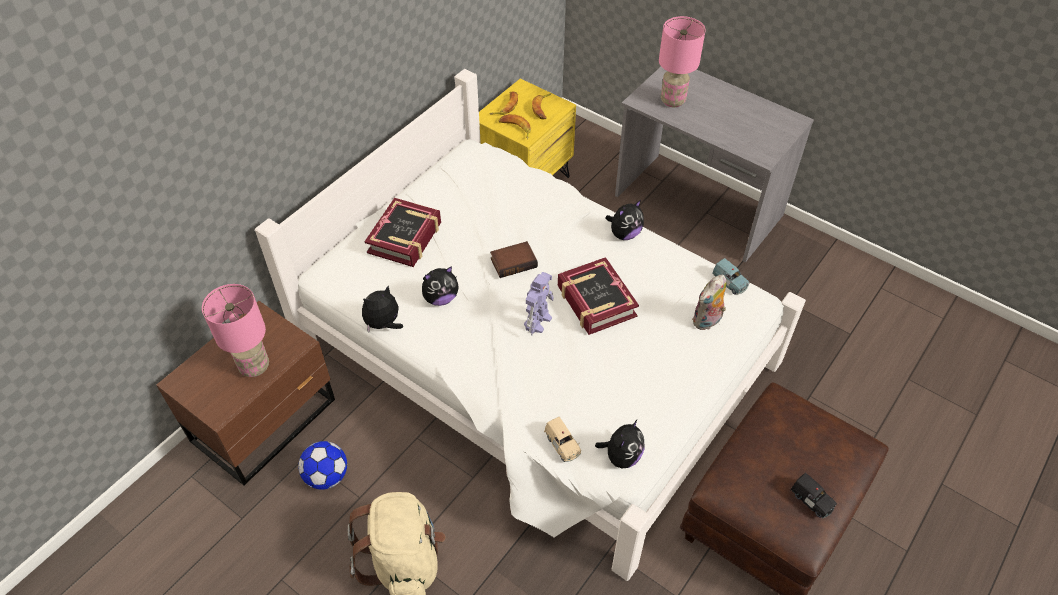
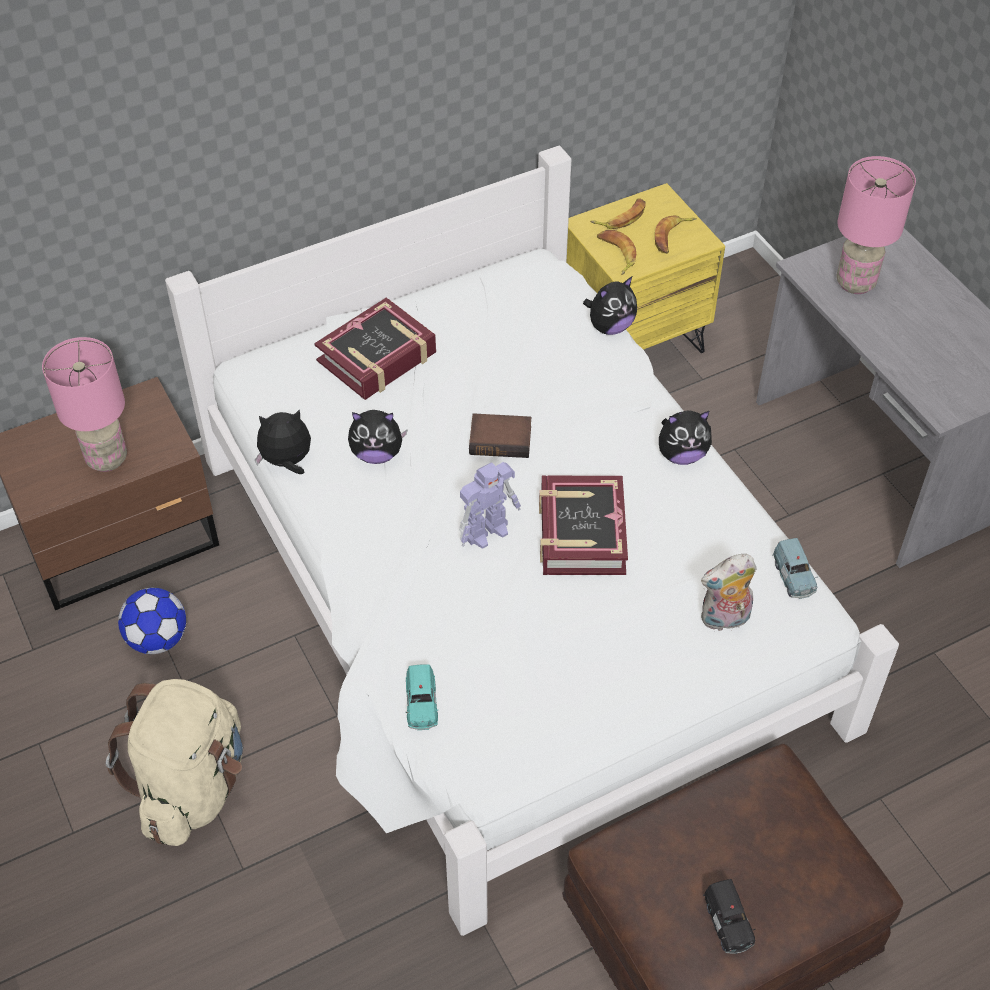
camera: 25 degrees right, 0 degrees up
(562, 445) = (421, 705): beige toy car -> turquoise toy car
(621, 456) = (490, 752): plush toy -> plush toy (610, 326)

